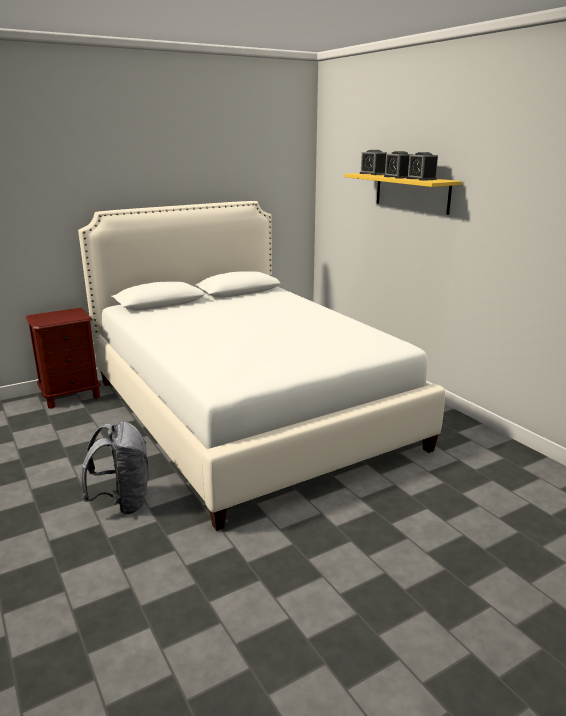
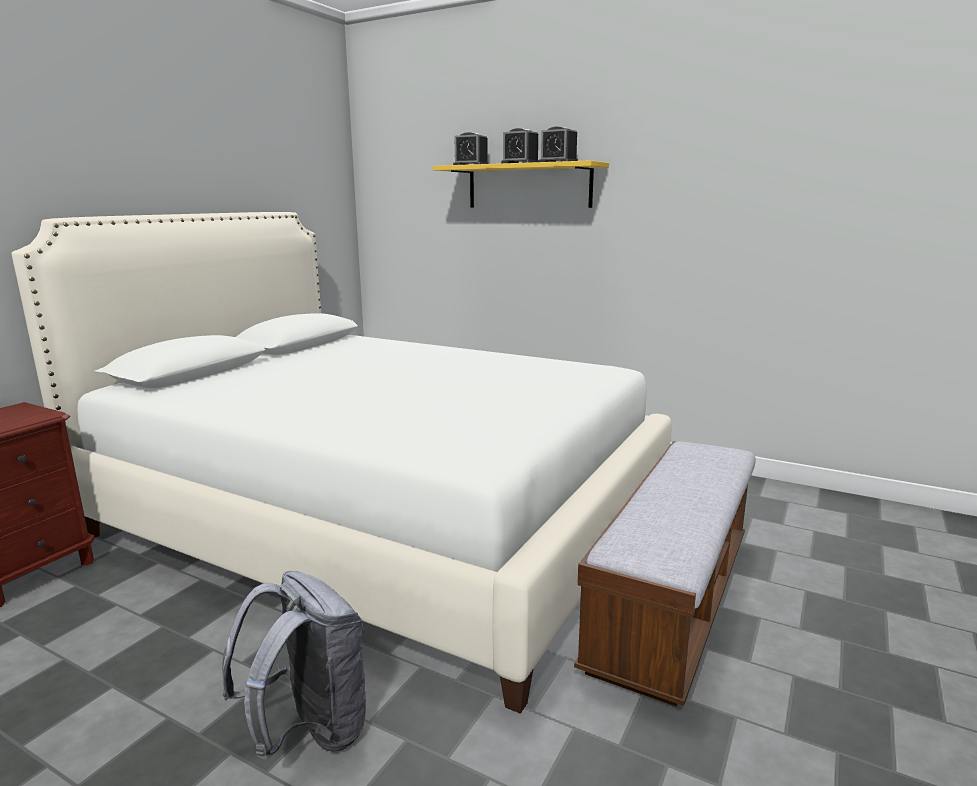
camera: 30 degrees left, 5 degrees down
(364, 509) = (673, 600): none -> bench

